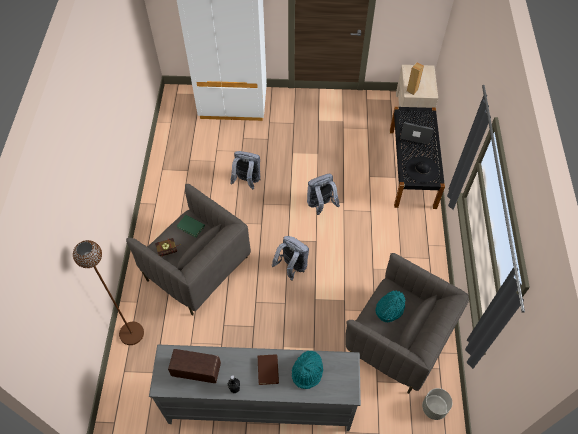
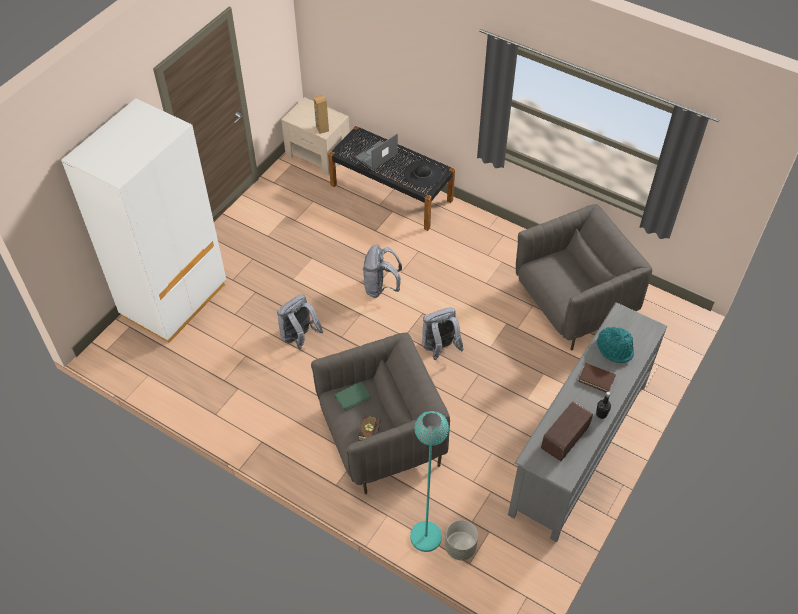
camera: 60 degrees left, 5 degrees down
(131, 333) = (425, 537): brown floor lamp -> turquoise floor lamp
(389, 308) = (560, 276): turquoise hat -> none
(434, 408) = (655, 312): grey planter -> grey planter (460, 547)

